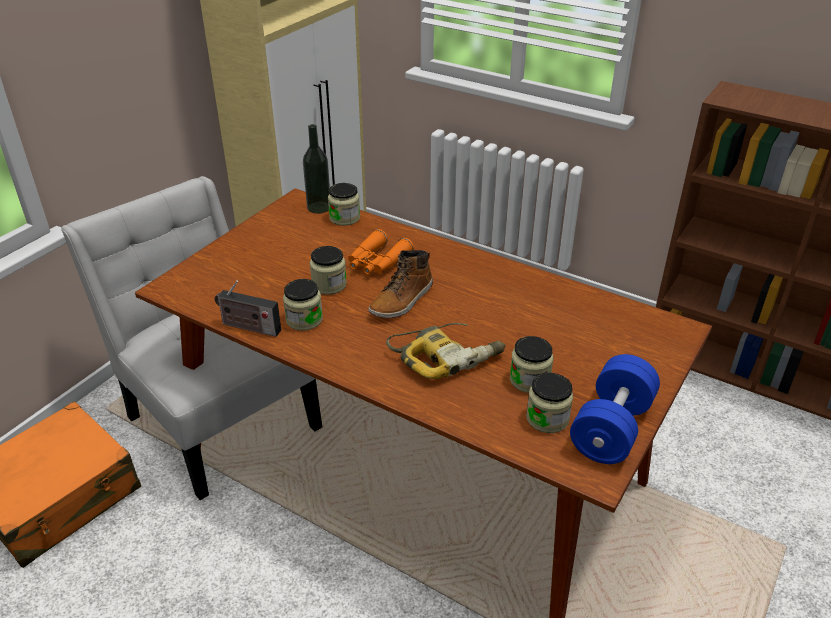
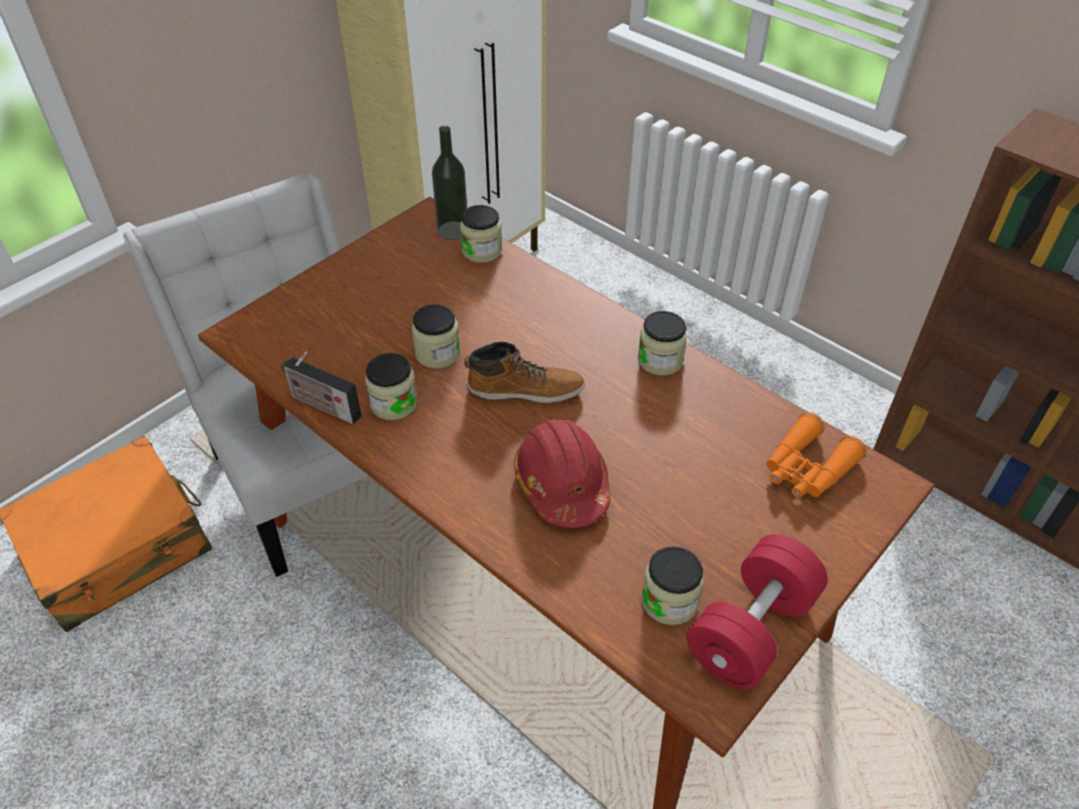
camera: 10 degrees right, 10 degrees up
(377, 262) = (507, 325): orange binoculars -> orange binoculars (807, 469)
(402, 300) = (525, 389): boot -> boot turned 135 degrees counterclockwise
(447, 356) = (562, 484): power drill -> red hard hat
(529, 380) = (661, 537): jar -> jar (660, 360)
(611, 428) = (751, 629): blue dumbbell -> red dumbbell

